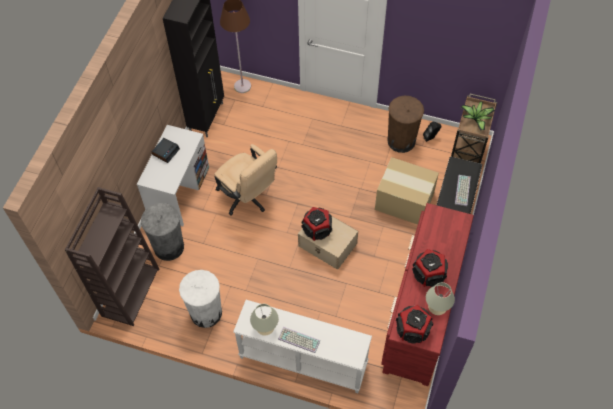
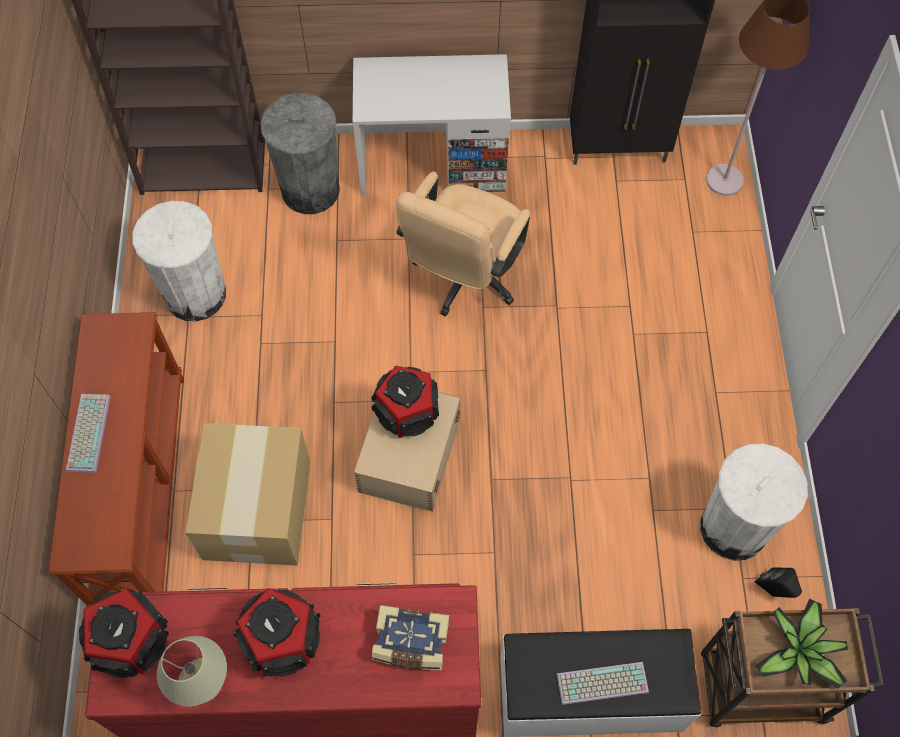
camera: 70 degrees right, 5 degrees up
(166, 151) = (443, 75): alarm clock -> none
(265, 327) = (102, 365): beige table lamp -> none
(302, 361) = (139, 489): white console table -> brown console table
(401, 141) = (733, 528): brown trash can -> white trash can
(405, 201) = (574, 581): cardboard box -> cardboard box (256, 511)
(443, 230) = (410, 643): none -> book

